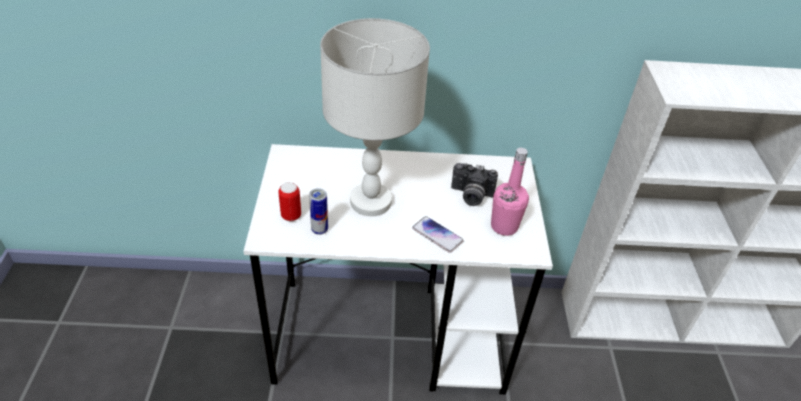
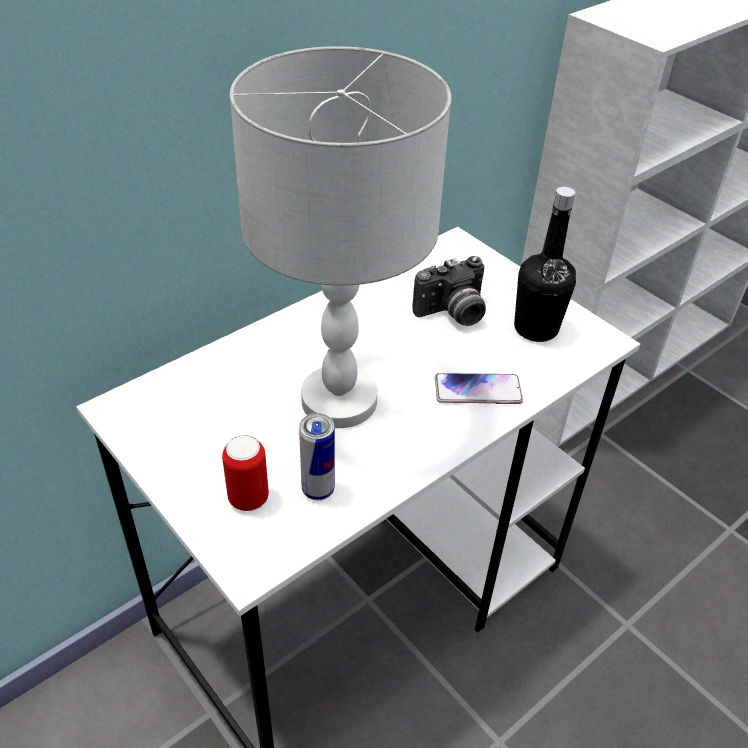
camera: 40 degrees left, 0 degrees up
(504, 226) = (536, 328): pink bottle -> black bottle

